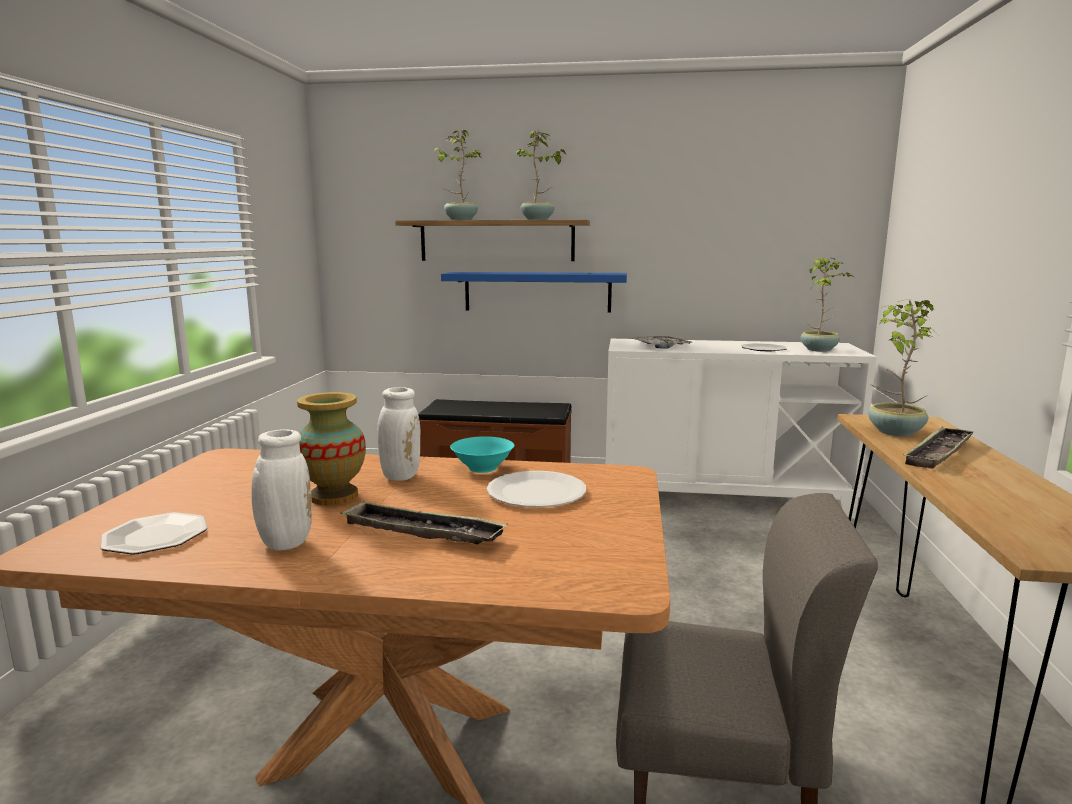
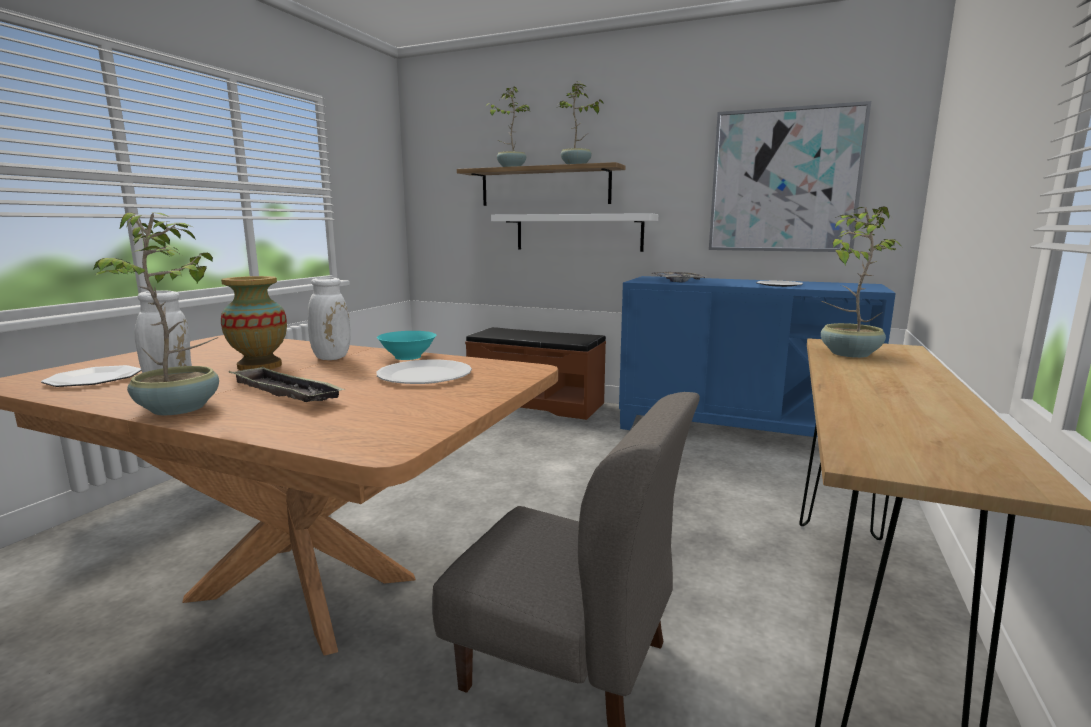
camera: 15 degrees right, 0 degrees up
(537, 291) = (578, 232): blue shelf -> white shelf
(722, 496) = (738, 431): white cabinet -> blue cabinet
(754, 242) = (784, 181): none -> picture
(819, 350) = (839, 287): potted plant -> potted plant (181, 408)
(938, 453) = (875, 372): tray -> none

